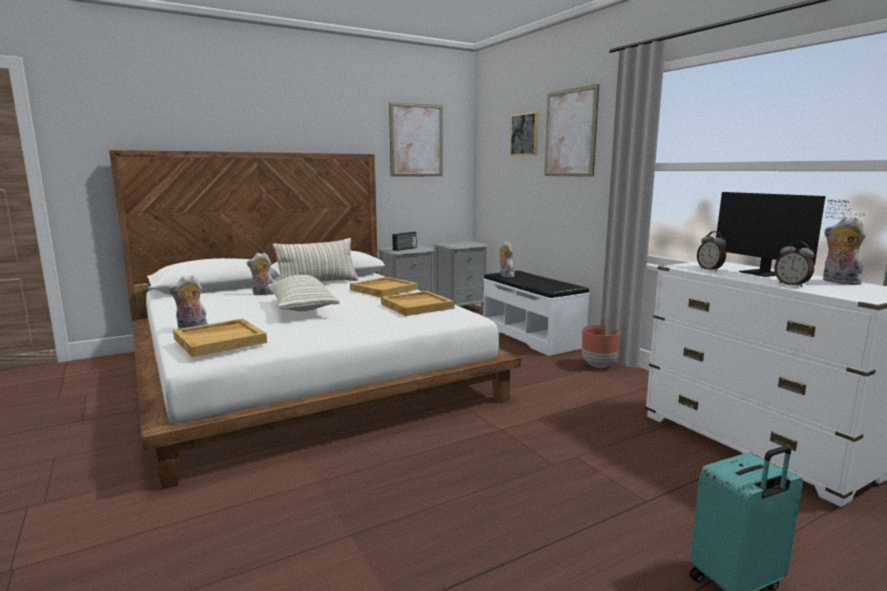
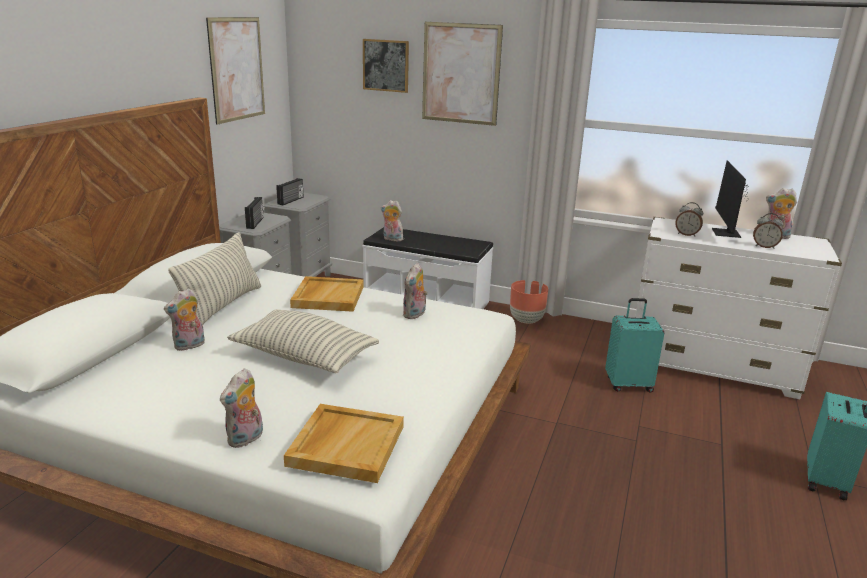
camera: 40 degrees left, 10 degrees up
(417, 306) = (415, 315): beige tray -> plush toy
(455, 243) = (291, 201): none -> radio
(622, 428) = (628, 384): none -> turquoise suitcase
(765, 274) = (725, 234): monitor -> monitor turned 75 degrees clockwise

